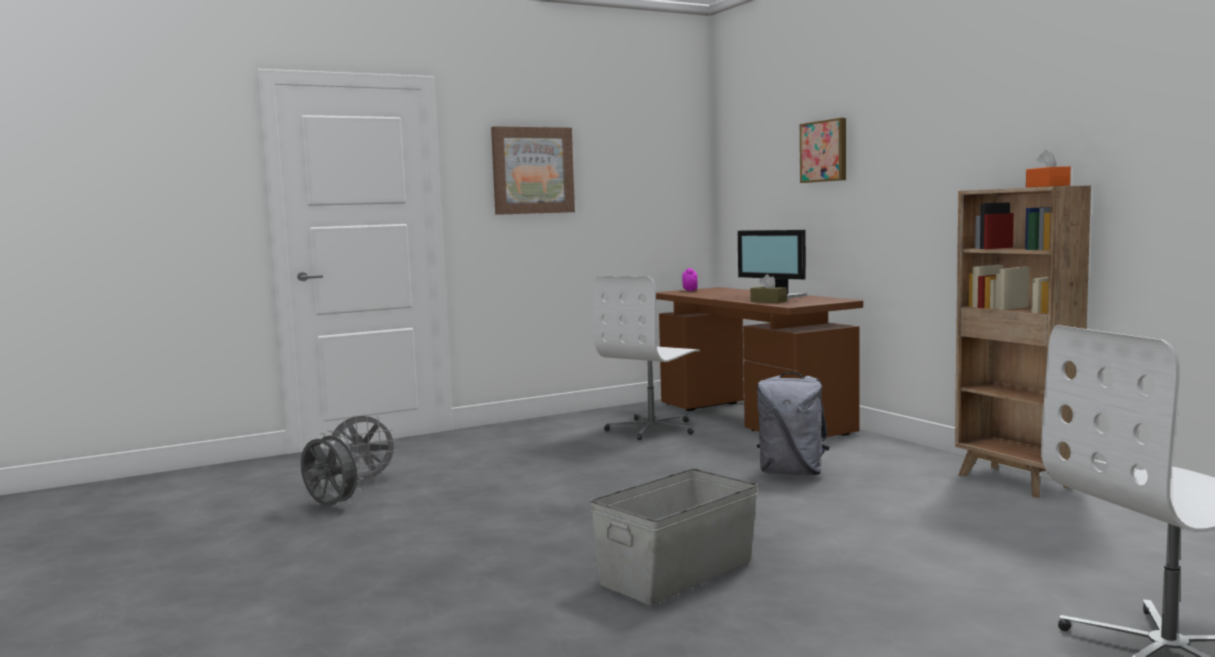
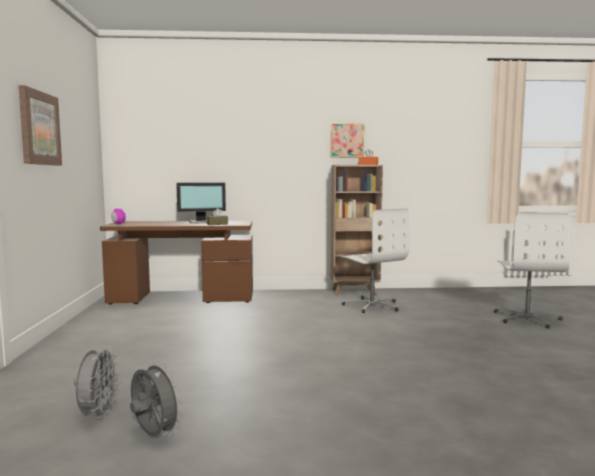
camera: 65 degrees left, 0 degrees up
(330, 507) = (154, 435): grey fan -> grey fan turned 75 degrees clockwise
(652, 429) = (157, 316): white office chair -> white office chair (372, 305)
(679, 572) = (411, 357): grey storage box -> none
(792, 472) = (292, 312): grey backpack -> none
(825, 151) = (214, 139): picture -> picture (346, 140)

